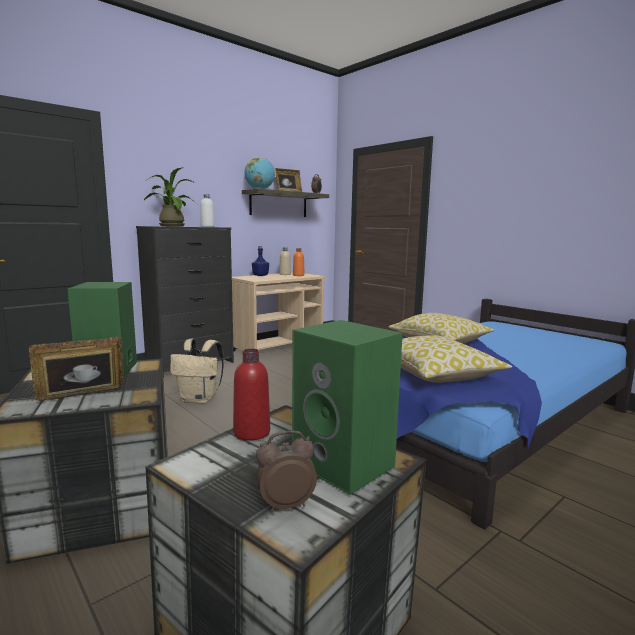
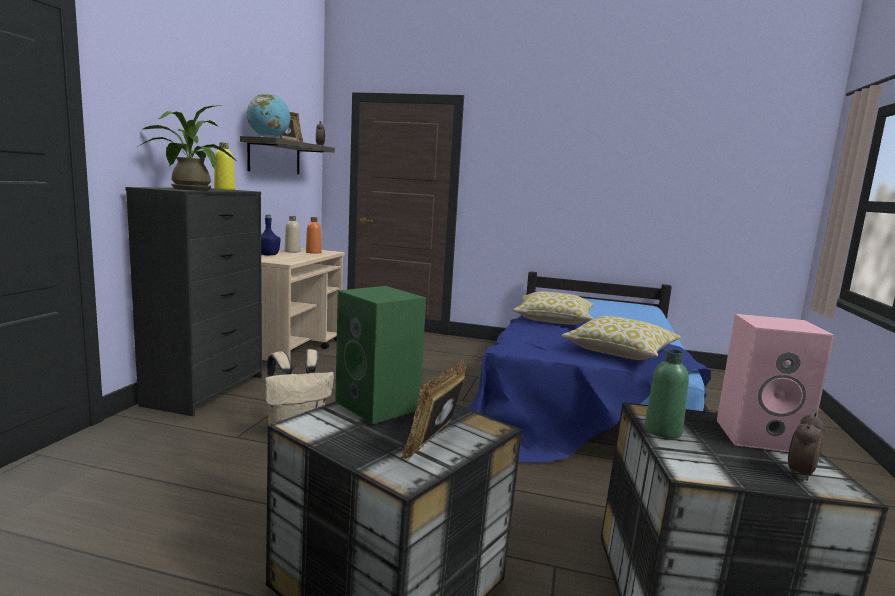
camera: 35 degrees left, 0 degrees up
(207, 226) = (224, 189): white bottle -> yellow bottle
(251, 432) = (662, 431): red bottle -> green bottle
(346, 464) = (761, 436): green speaker -> pink speaker

